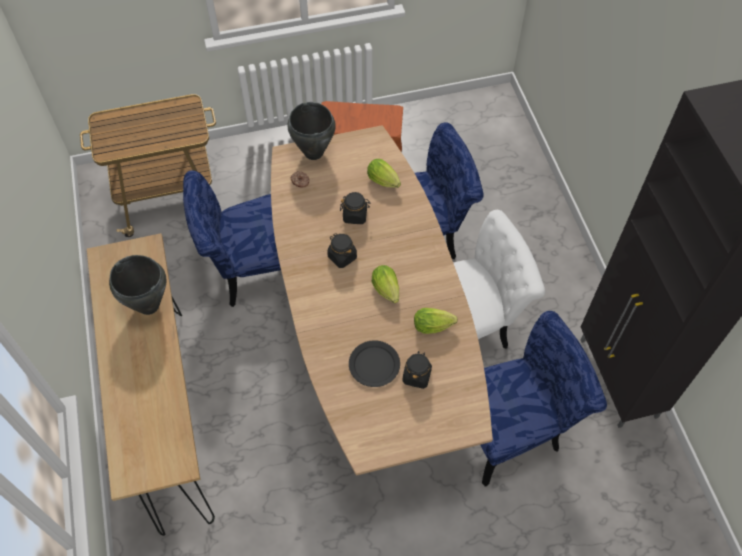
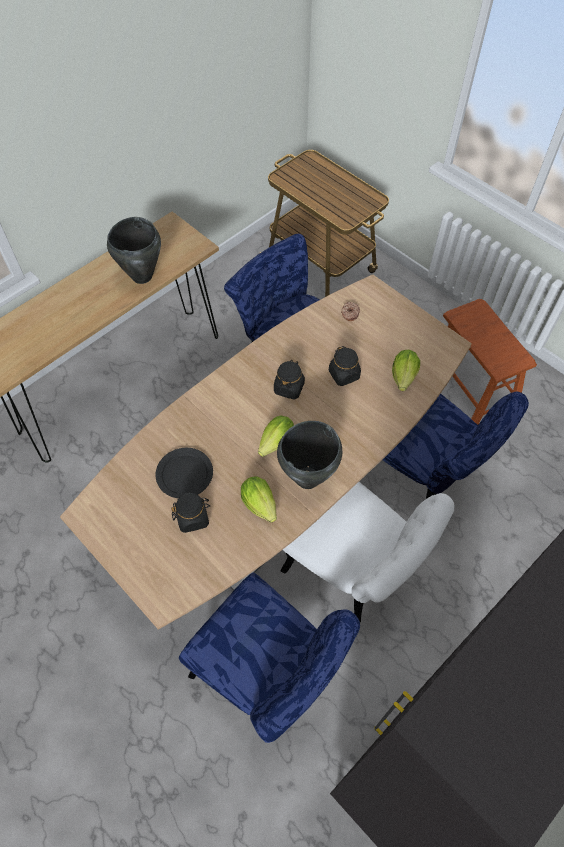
camera: 60 degrees right, 0 degrees up
(313, 153) = (390, 307): black cooking pot -> black cooking pot (307, 478)

